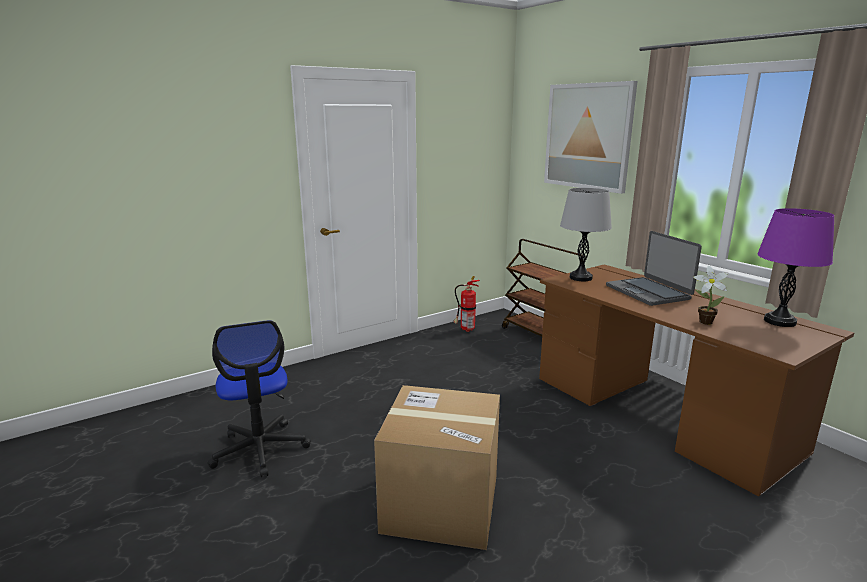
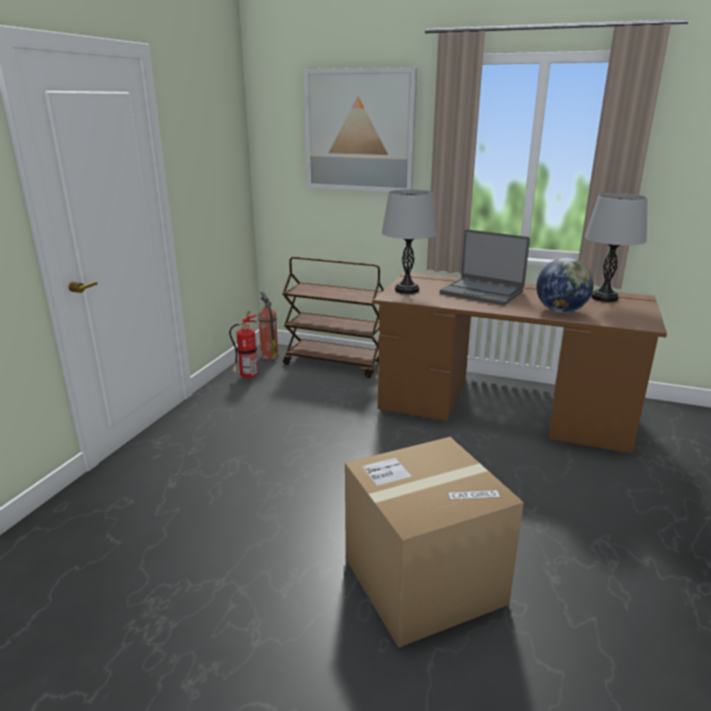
camera: 35 degrees left, 5 degrees up
(260, 449) = (143, 623): office chair -> none
(497, 319) = (269, 355): none -> fire extinguisher
(703, 321) = (560, 311): potted plant -> globe
(779, 321) = (604, 298): purple table lamp -> grey table lamp

